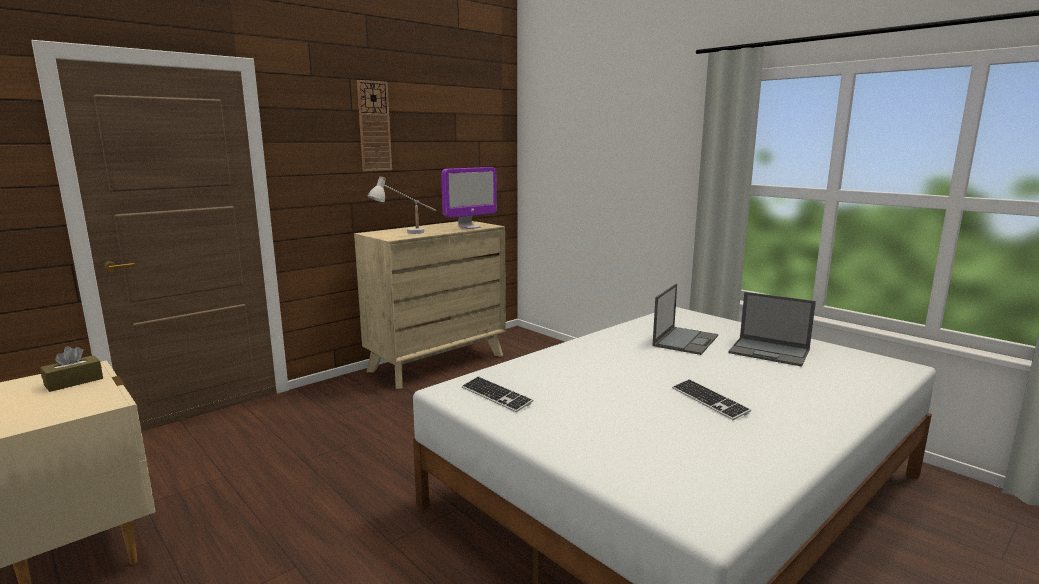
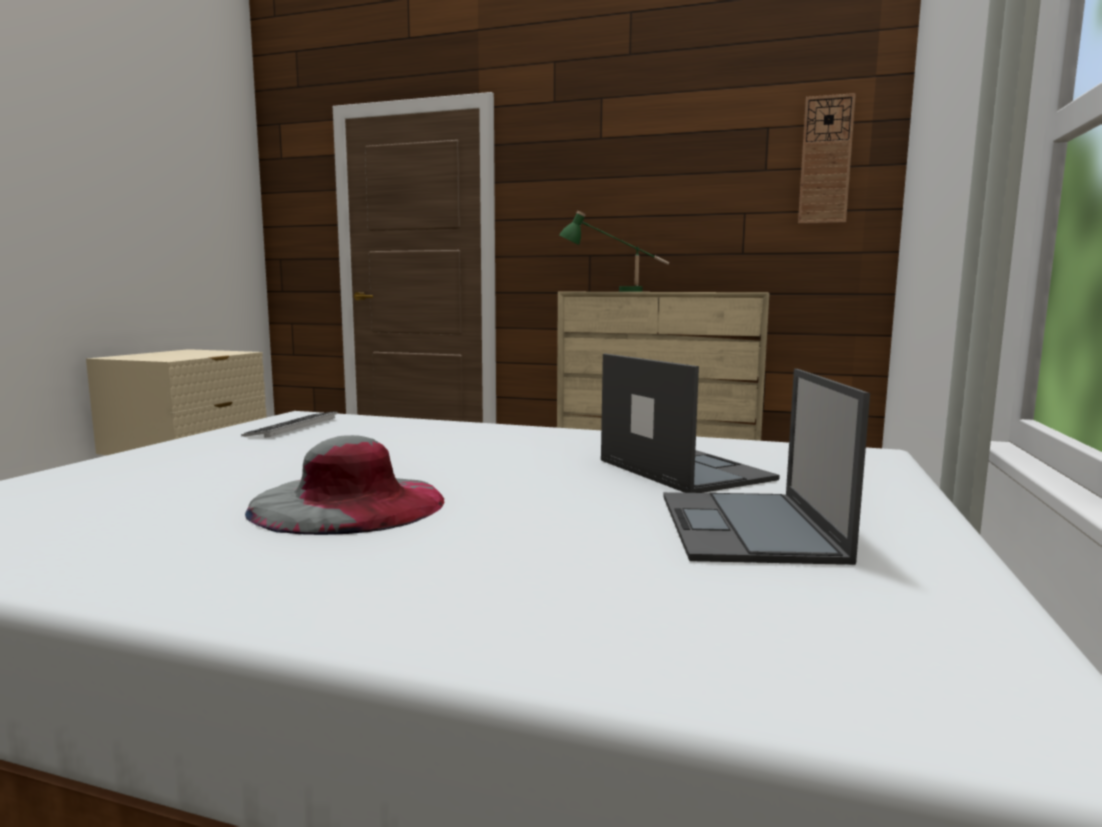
camera: 60 degrees right, 5 degrees down
(74, 382) = (211, 353): brown tissue box -> none
(374, 126) = (627, 156): wall clock -> wall clock (825, 160)
(405, 234) = (612, 291): white table lamp -> green table lamp
(469, 227) = (715, 291): monitor -> none
(685, 340) = (682, 469): laptop -> laptop turned 120 degrees counterclockwise
(709, 401) = (348, 503): keyboard -> grey hat

